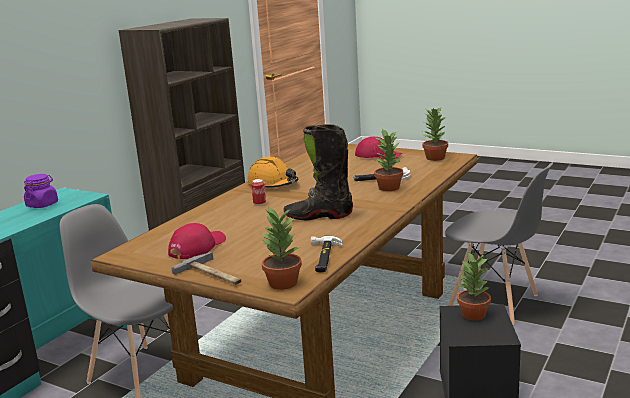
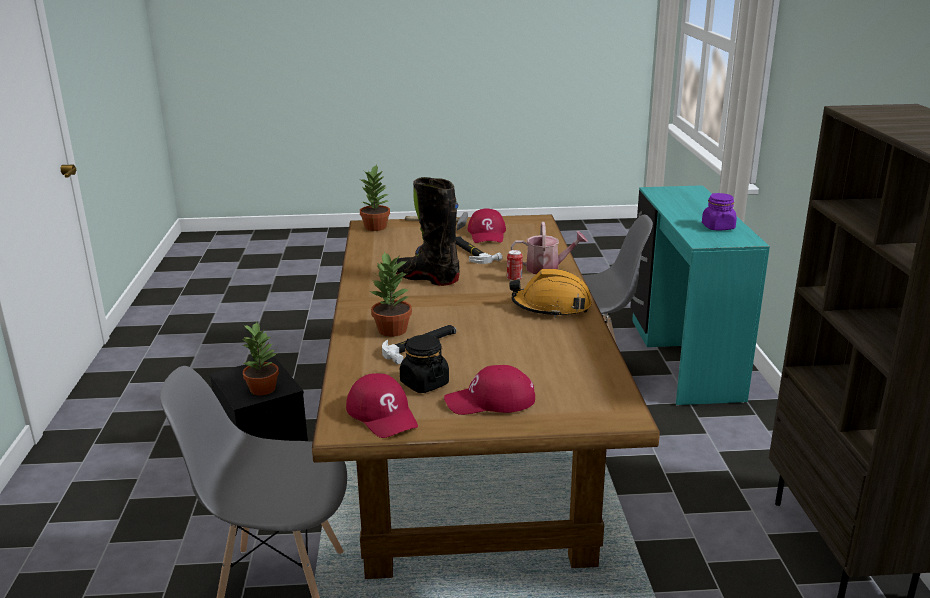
camera: 145 degrees right, 5 degrees up
(221, 207) = (547, 268): none -> watering can
(318, 216) = (426, 278): black boot -> black boot turned 120 degrees counterclockwise
(323, 257) = (368, 246): hammer -> hammer (472, 252)
(401, 164) = (424, 383): none -> black jar
(434, 158) = (383, 414): potted plant -> red cap

